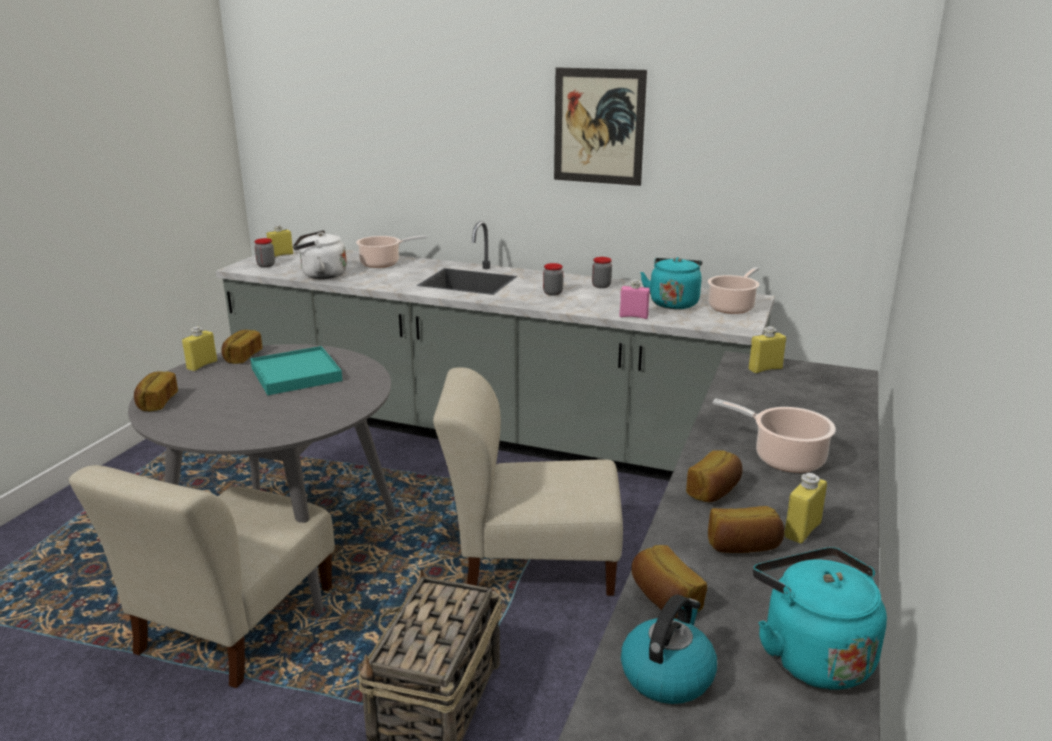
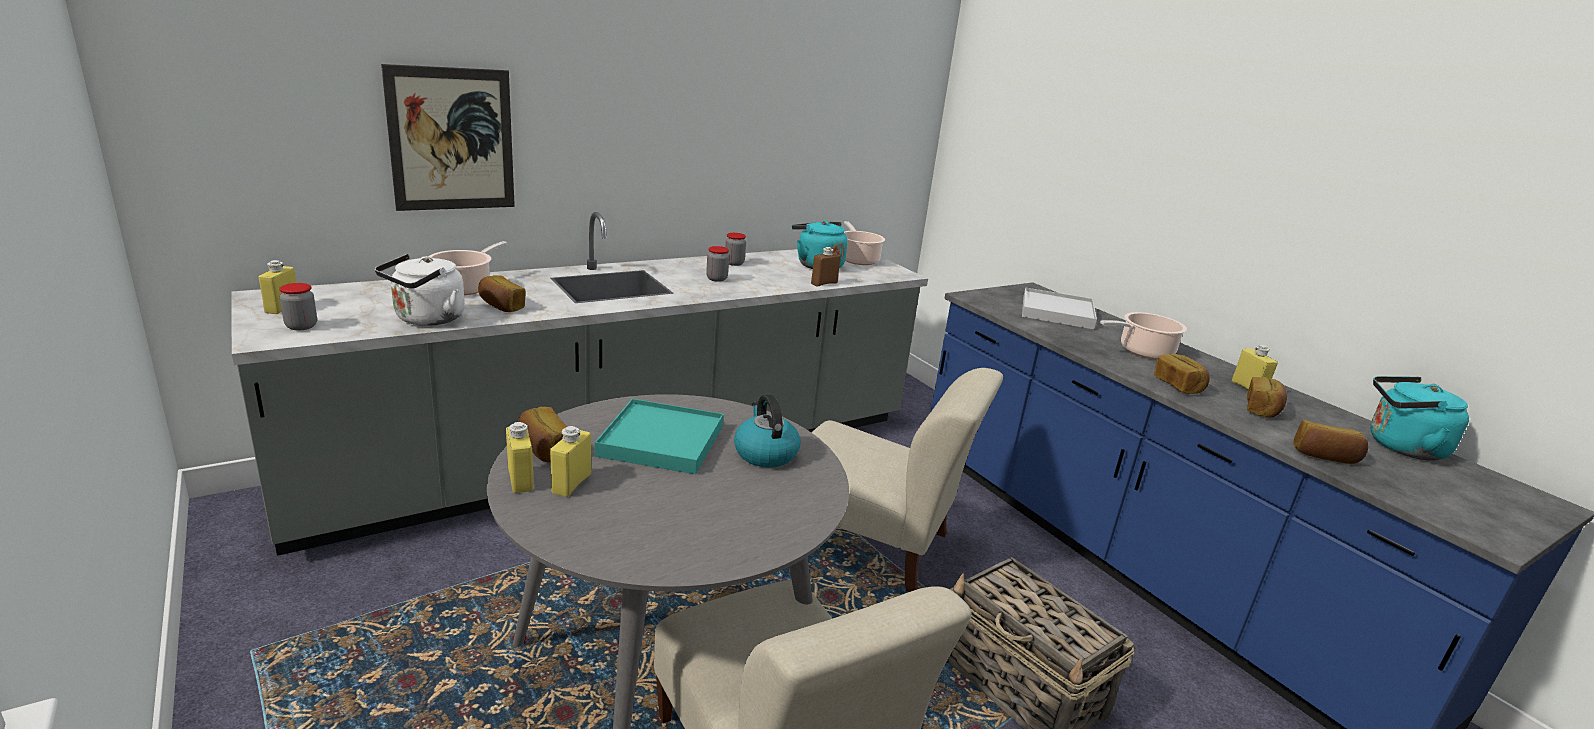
camera: 55 degrees left, 0 degrees up
(156, 402) = (597, 546): bread -> bread (501, 306)
(532, 561) = (870, 542): beige chair -> beige chair turned 105 degrees counterclockwise
(598, 126) = (707, 93): picture -> picture (452, 140)
(633, 316) = (824, 283): pink bottle -> brown bottle
(667, 674) = (1419, 492): kettle -> kettle (765, 453)
(765, 369) = (994, 298): yellow bottle -> yellow bottle (571, 484)
(802, 399) = (1057, 312): none -> white tray

